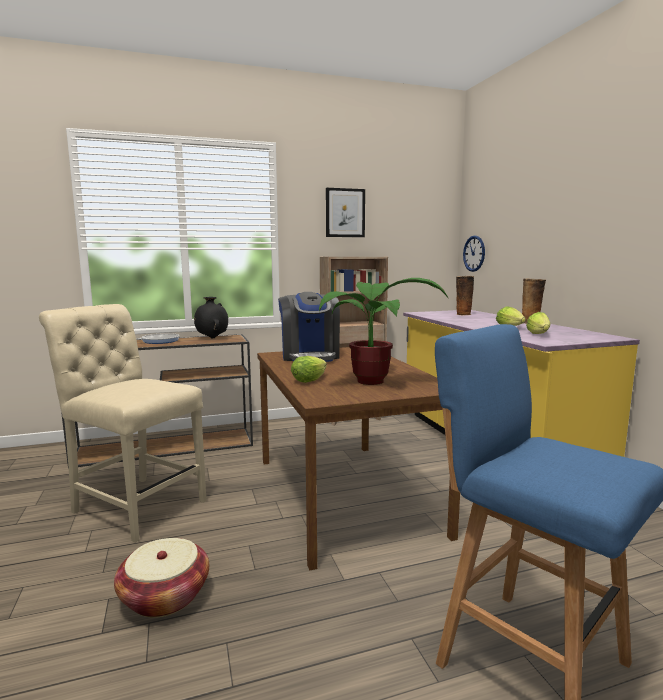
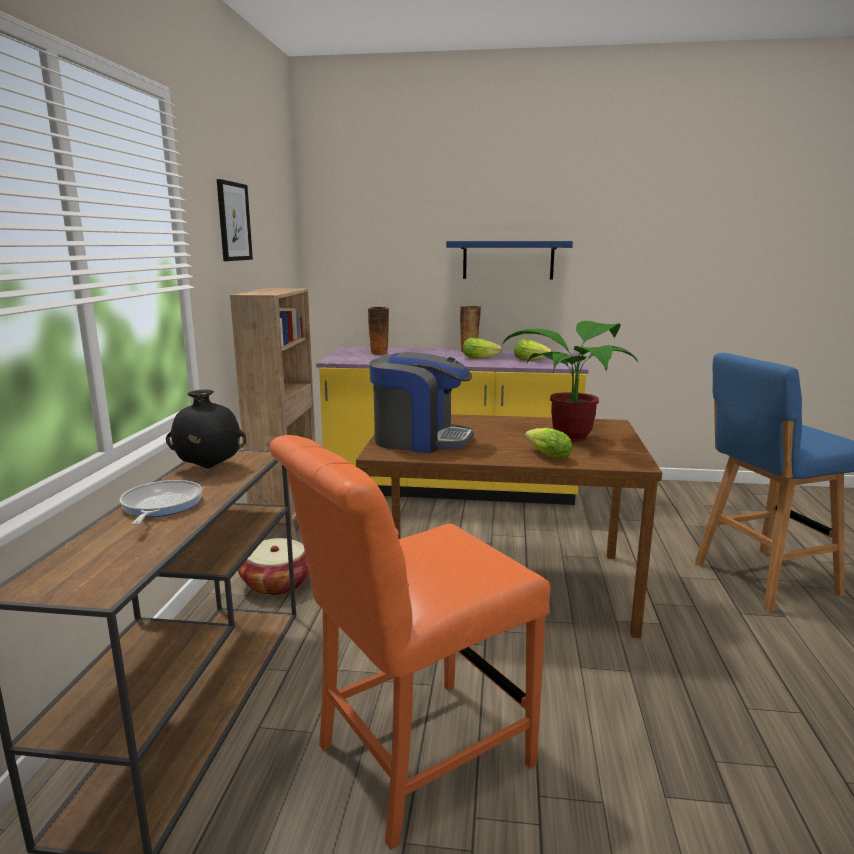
camera: 65 degrees left, 5 degrees up
(135, 504) = (413, 759): beige chair -> orange chair
(165, 596) = (669, 744): basket -> basket (277, 583)
(474, 253) = (338, 277): wall clock -> none
(583, 233) = (508, 260): none -> blue shelf

